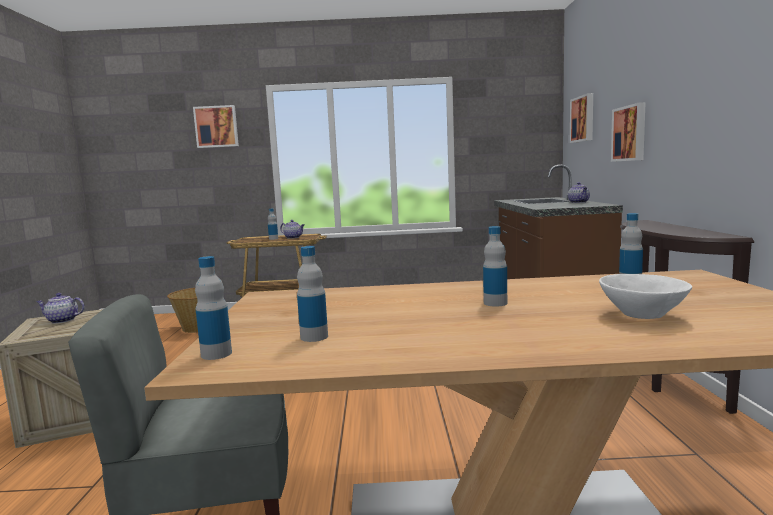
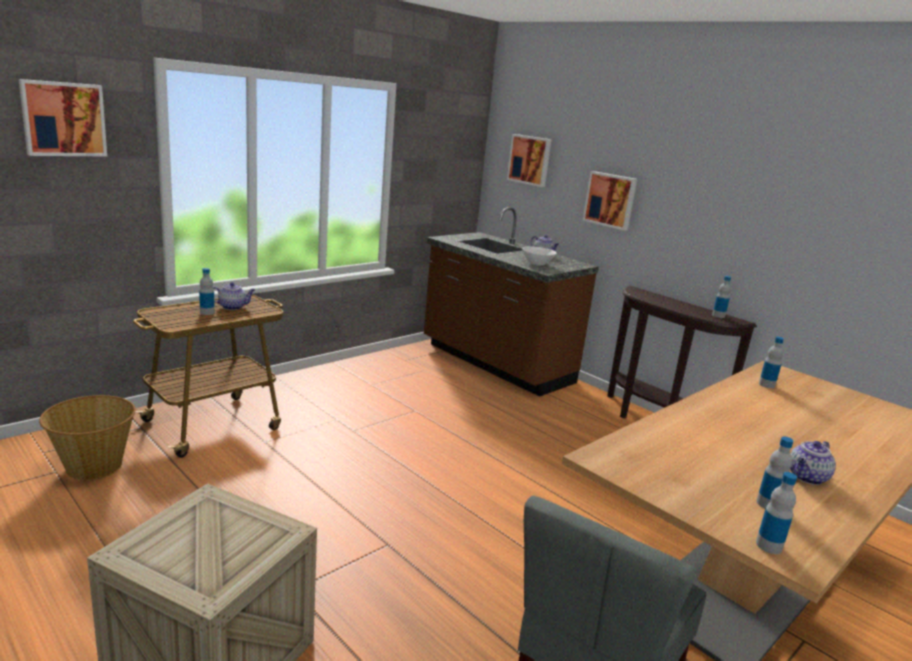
camera: 45 degrees left, 10 degrees up
(61, 320) = (176, 542): teapot -> teapot (807, 478)
(495, 303) = (761, 430): bottle -> bottle (718, 315)
(643, 315) = (844, 427): white bowl -> white bowl (537, 264)

